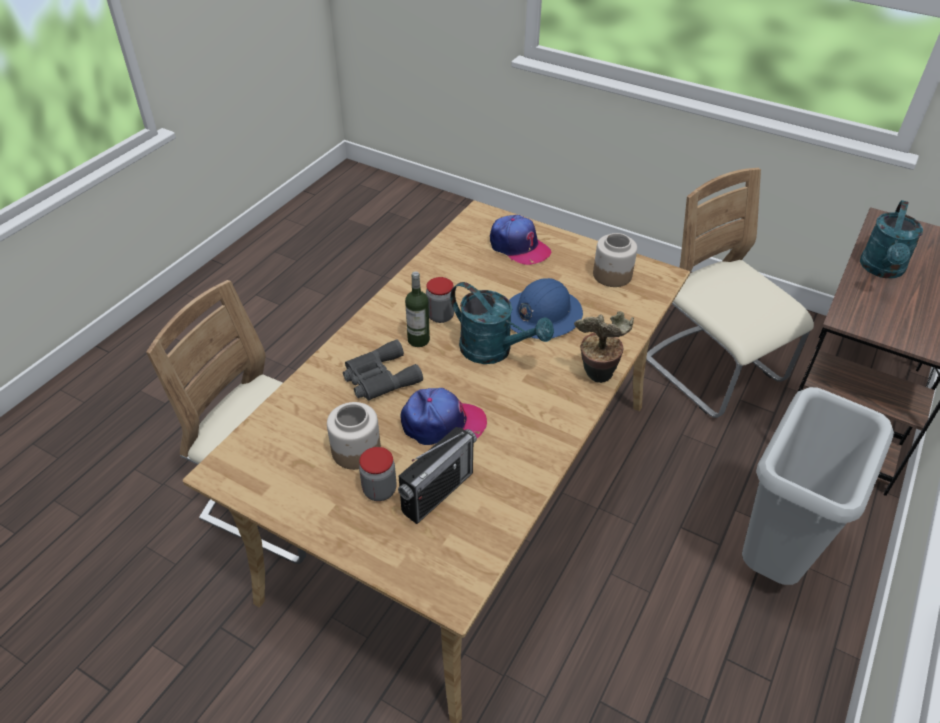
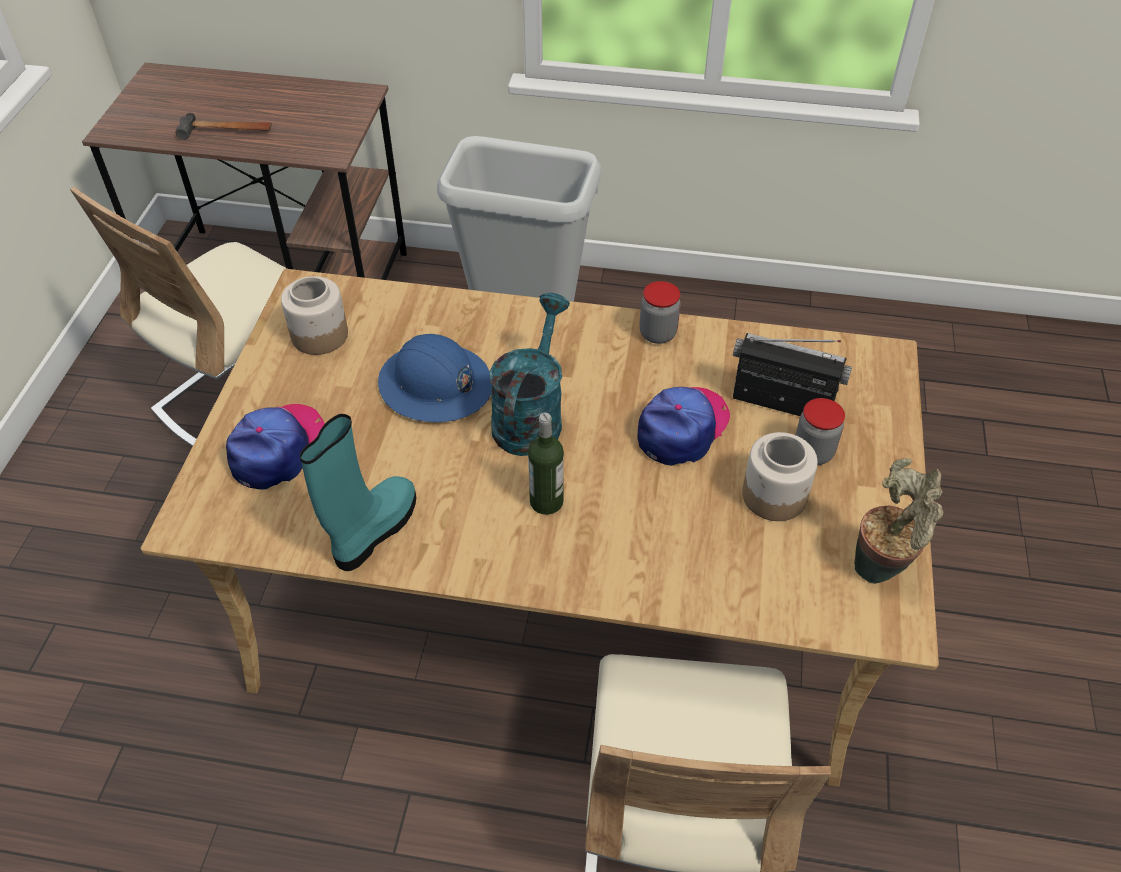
camera: 110 degrees left, 5 degrees up
(379, 378) = (642, 519): grey binoculars -> none
(438, 270) = (373, 531): none -> turquoise boot
(440, 316) = (483, 493): jar -> jar (657, 334)
(442, 423) = (683, 428): cap -> cap turned 60 degrees clockwise
(596, 376) = (530, 315): potted plant -> potted plant (882, 567)
(882, 270) = (226, 131): turquoise watering can -> hammer

